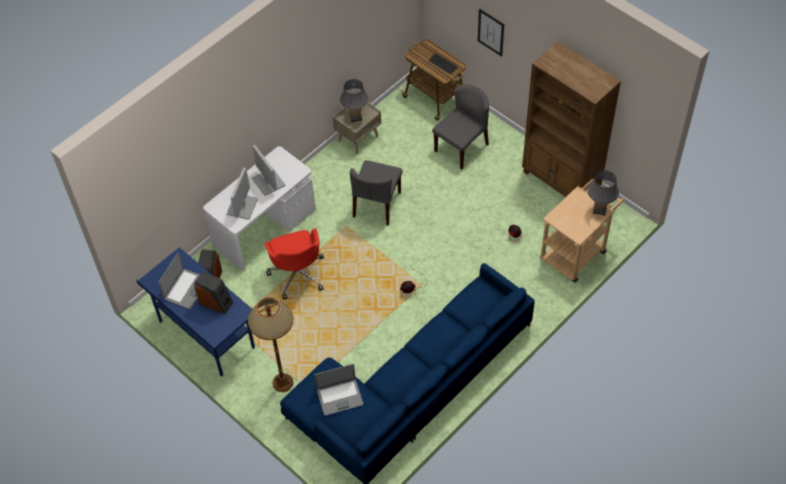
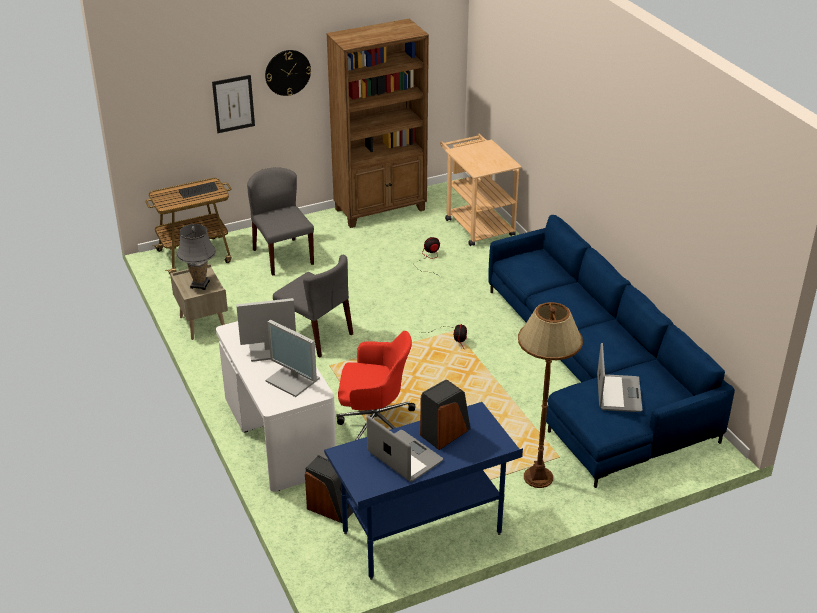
camera: 70 degrees left, 20 degrees down
(529, 43) = (287, 72): none -> wall clock
(599, 209) = (484, 145): grey table lamp -> none

